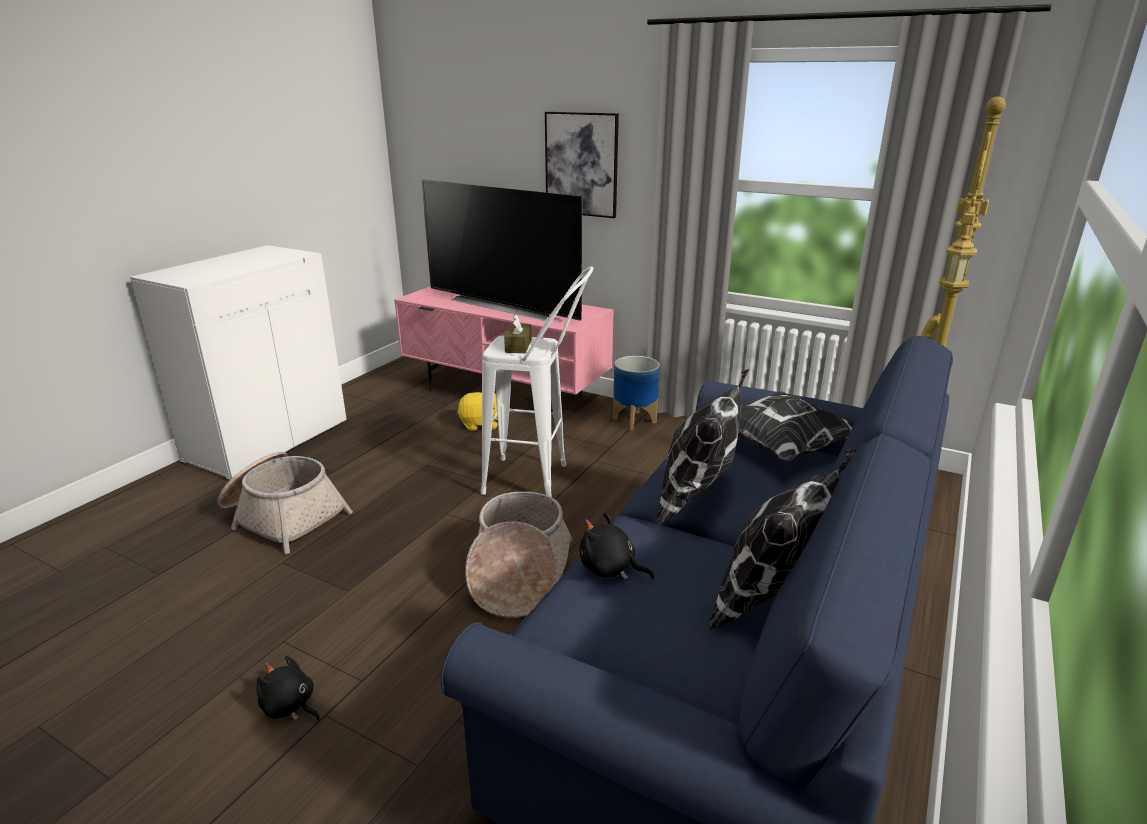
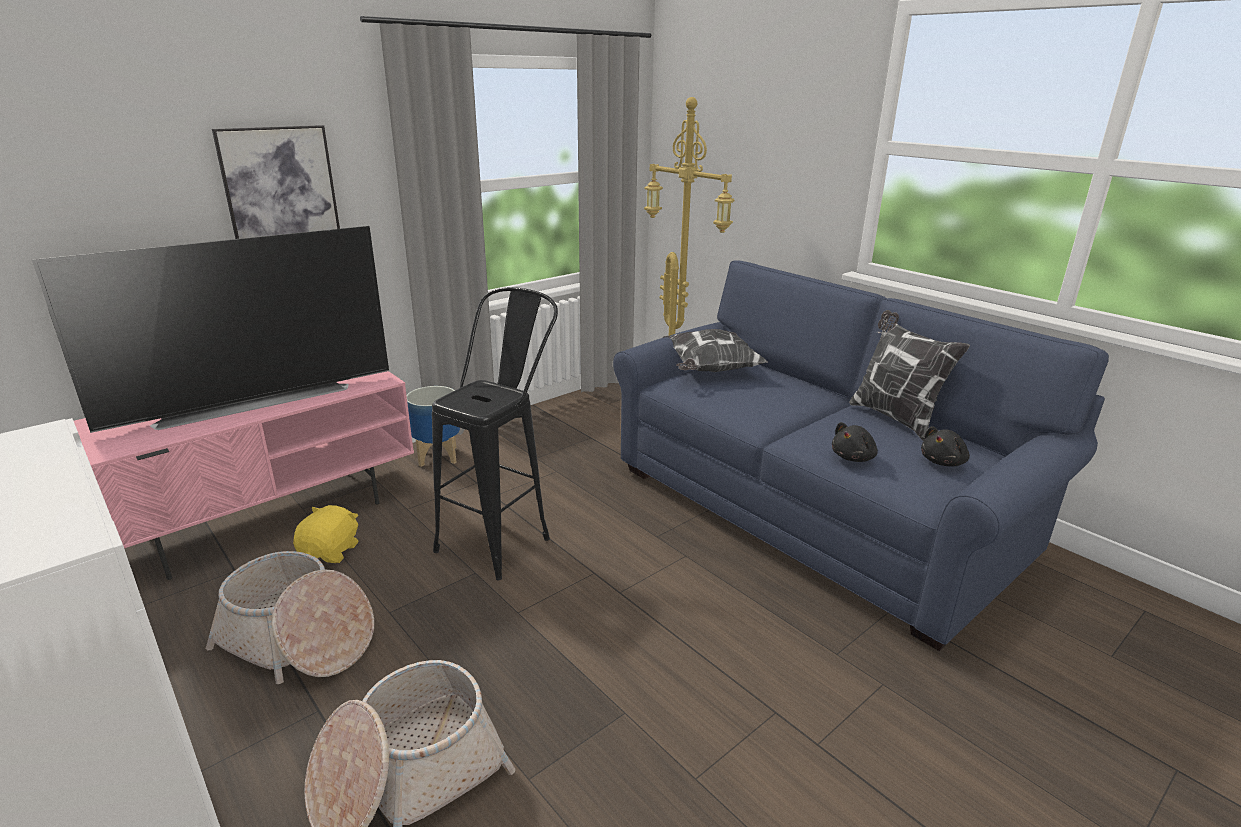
camera: 70 degrees left, 0 degrees up
(290, 706) = (801, 773): black plush toy -> black plush toy (943, 462)
(518, 346) = (479, 398): brown tissue box -> none
(519, 573) = (656, 582): basket -> basket (298, 640)
(540, 481) = (503, 537): white stool -> black stool
(699, 499) = (769, 410): pillow -> none

